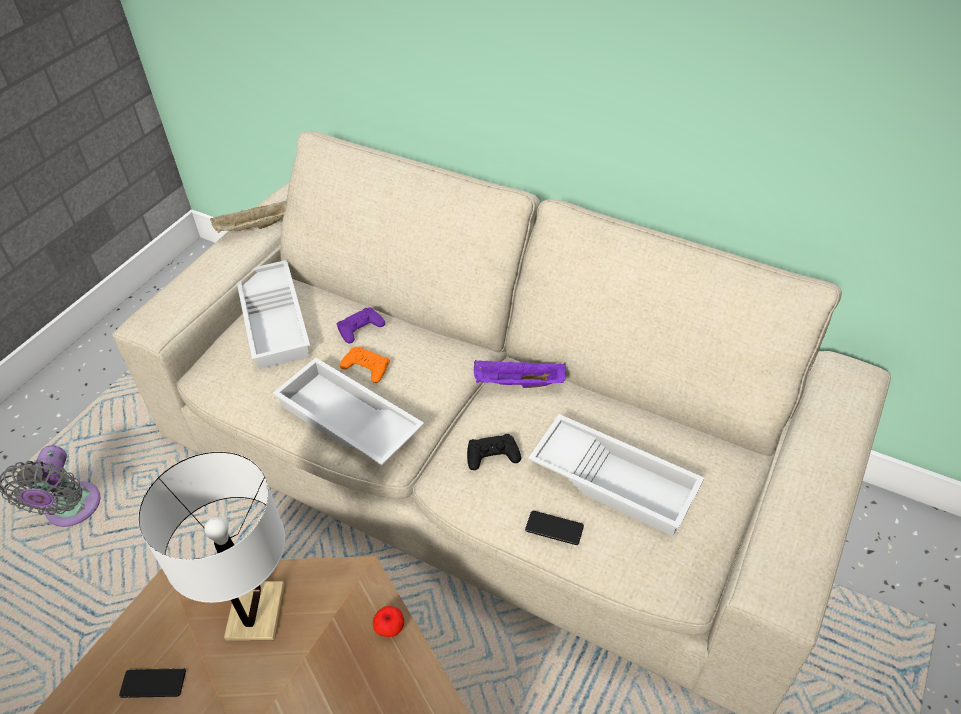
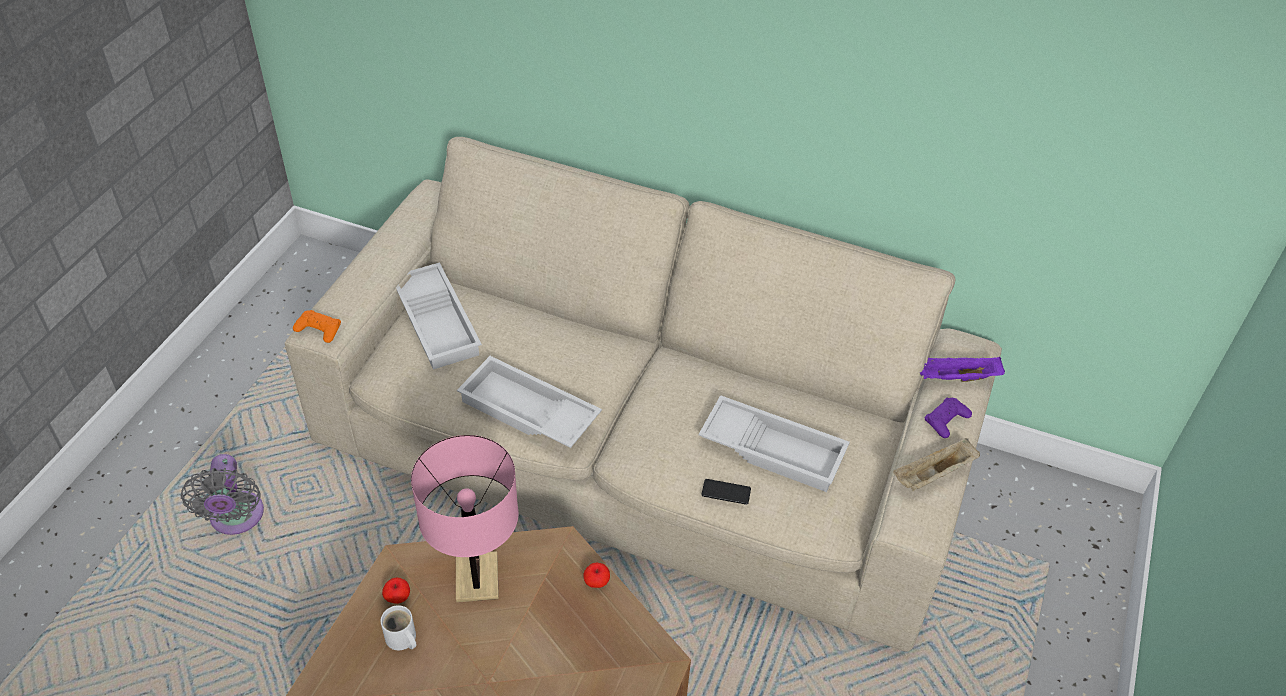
camera: 10 degrees left, 0 degrees up
(153, 683) = (401, 639): phone -> white mug
(162, 629) = (397, 597): none -> apple
(254, 228) = (402, 231): beige tray -> beige tray (933, 475)
(256, 612) = (477, 578): white table lamp -> pink table lamp
(360, 328) = (521, 326): purple game controller -> purple game controller (946, 420)
(366, 367) = (535, 363): orange game controller -> orange game controller (319, 329)
(492, 455) = (664, 434): black game controller -> none
(518, 384) = (677, 371): purple tray -> purple tray (955, 378)

